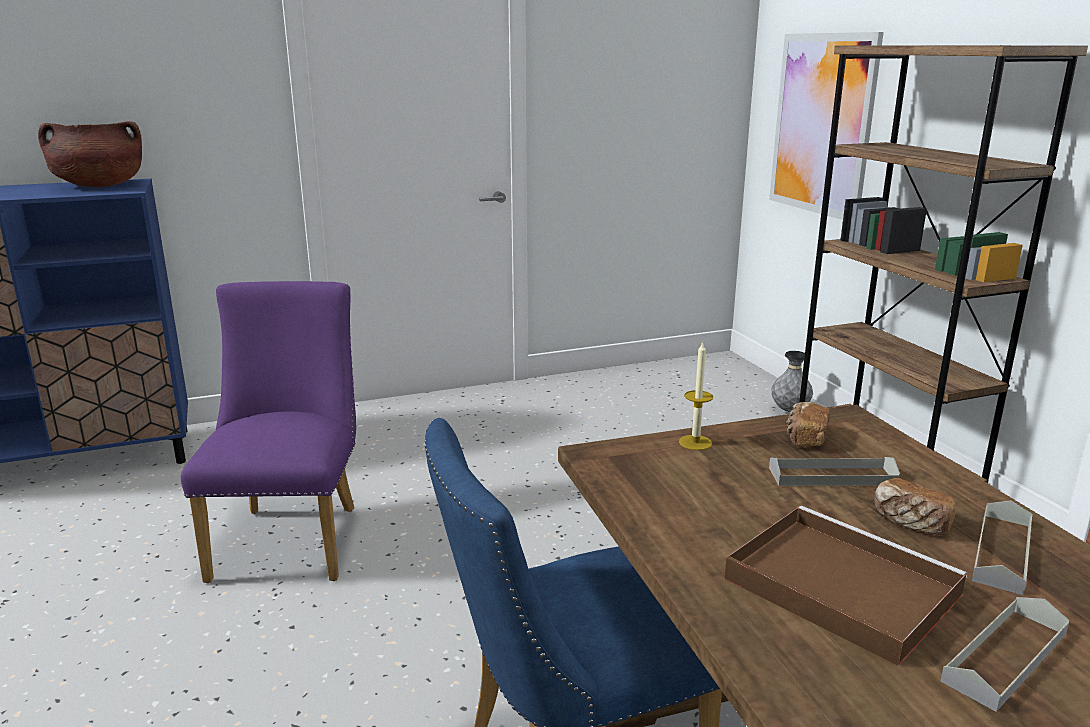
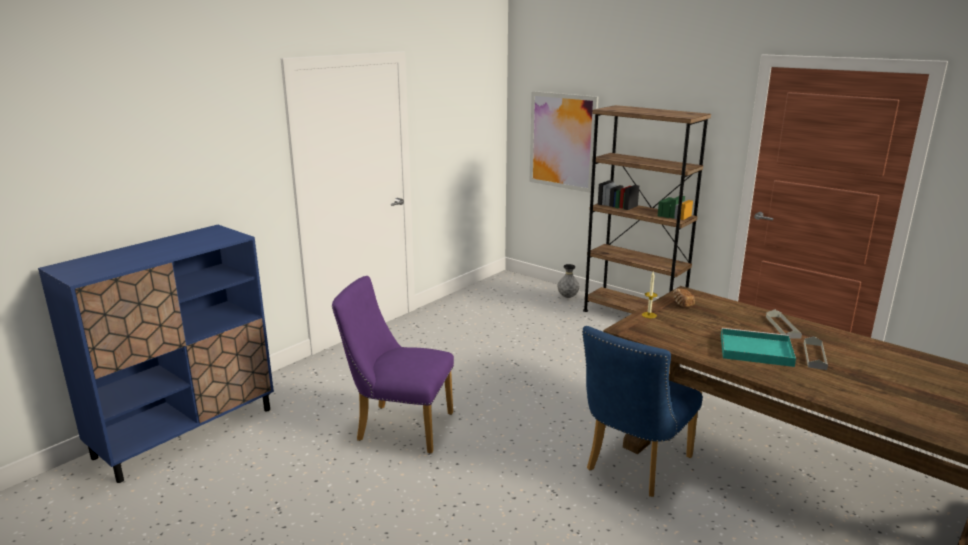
camera: 30 degrees left, 0 degrees up
(99, 186) = (205, 236): brown cooking pot -> none
(292, 536) = (398, 426): purple chair -> purple chair turned 45 degrees counterclockwise
(832, 476) = (708, 316): grey tray -> none
(836, 585) = (754, 350): brown tray -> turquoise tray
(911, 522) = (749, 325): bread -> none

